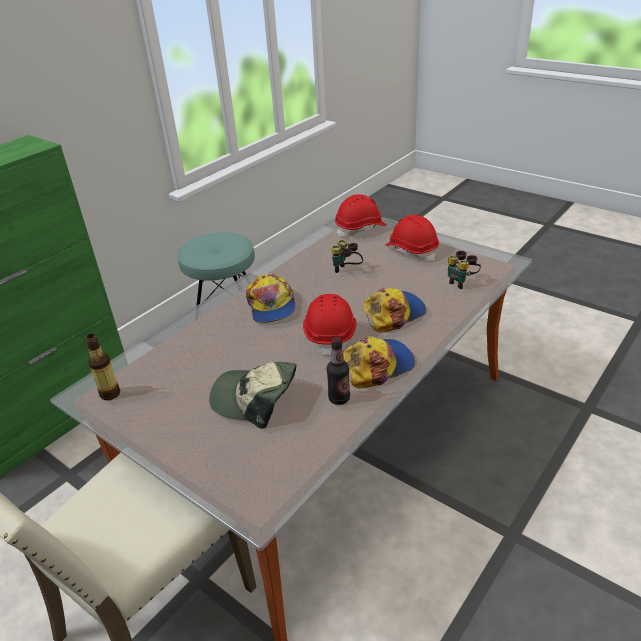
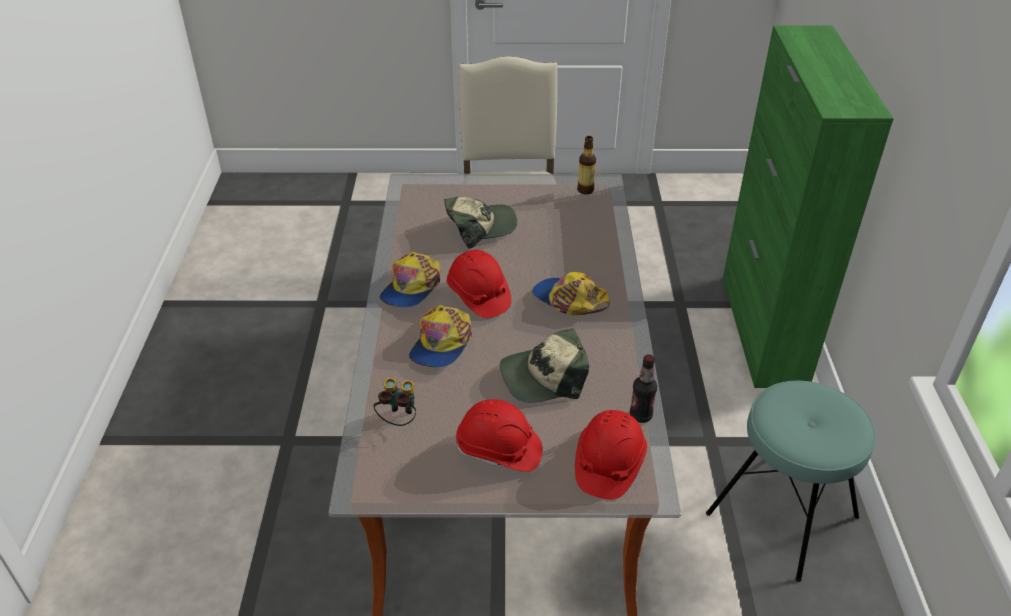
camera: 140 degrees right, 5 degrees up
(339, 398) = (419, 252): bottle -> bottle (640, 415)
(346, 271) = (544, 377): binoculars -> cap

